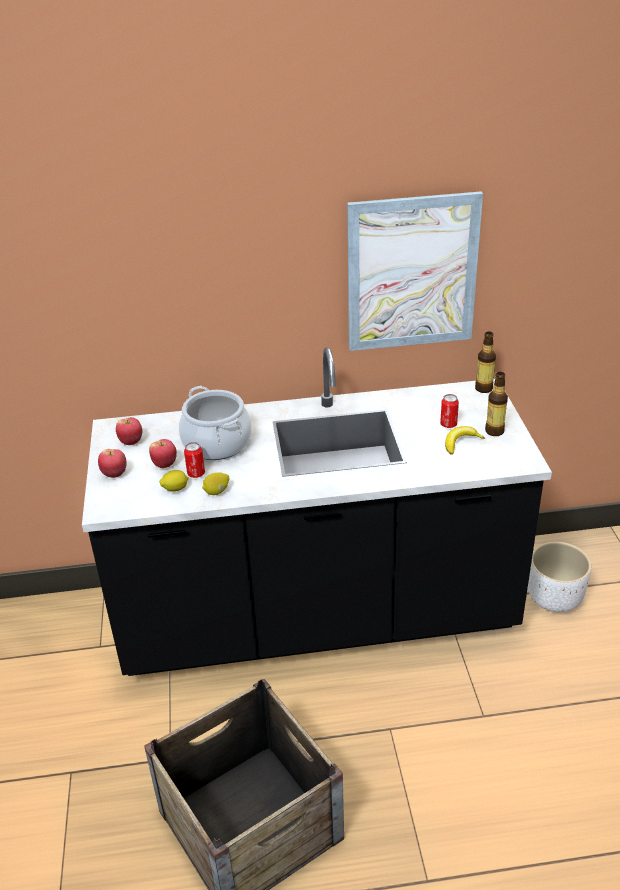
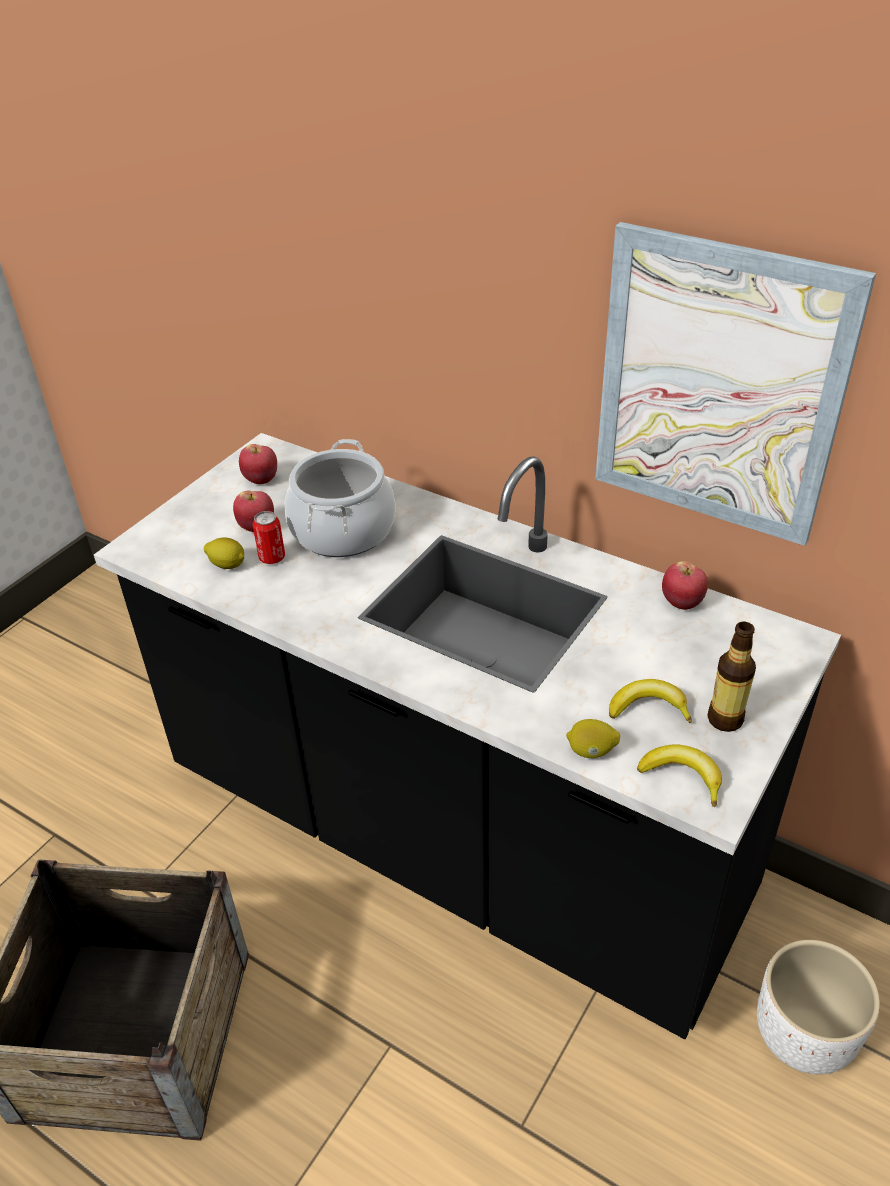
camera: 40 degrees right, 5 degrees up
(115, 474) = (197, 511): apple -> apple (682, 603)
(217, 492) = (263, 594): lemon -> lemon (591, 751)
(448, 424) = (666, 668): can -> none
(483, 388) = (794, 640): bottle -> none
(505, 460) = (682, 776): none -> banana

